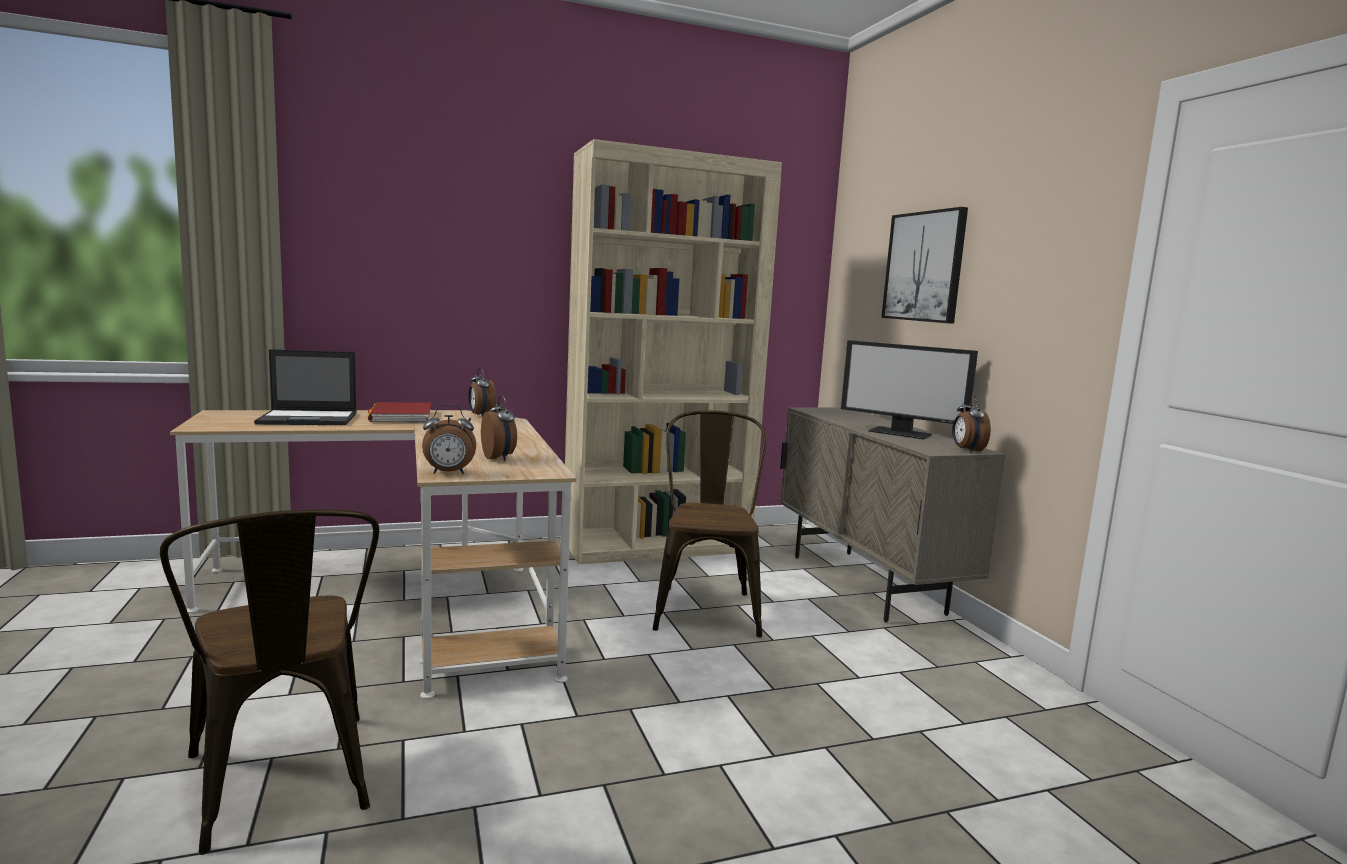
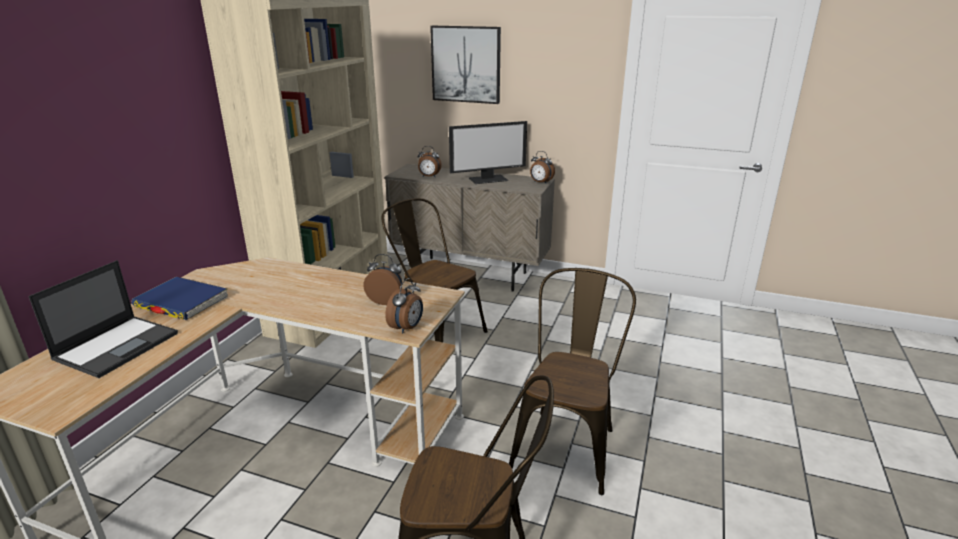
camera: 50 degrees left, 15 degrees up
(401, 417) = (181, 302): red book -> blue book
(481, 416) = (233, 270): alarm clock -> alarm clock (429, 177)
(601, 781) = (568, 443): none -> brown chair

